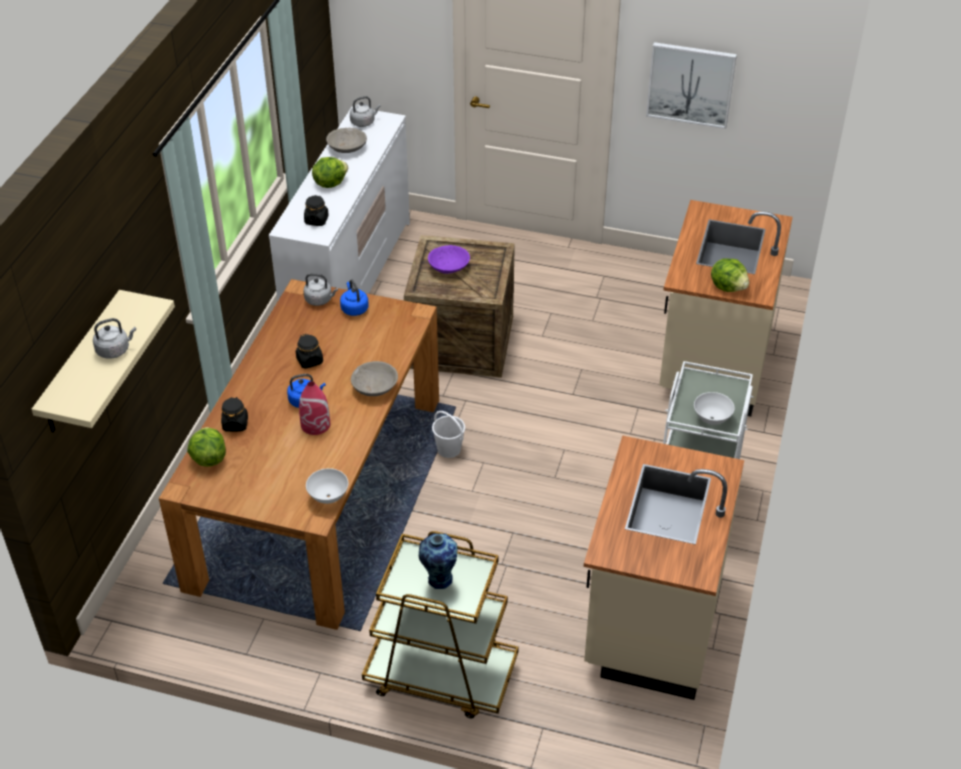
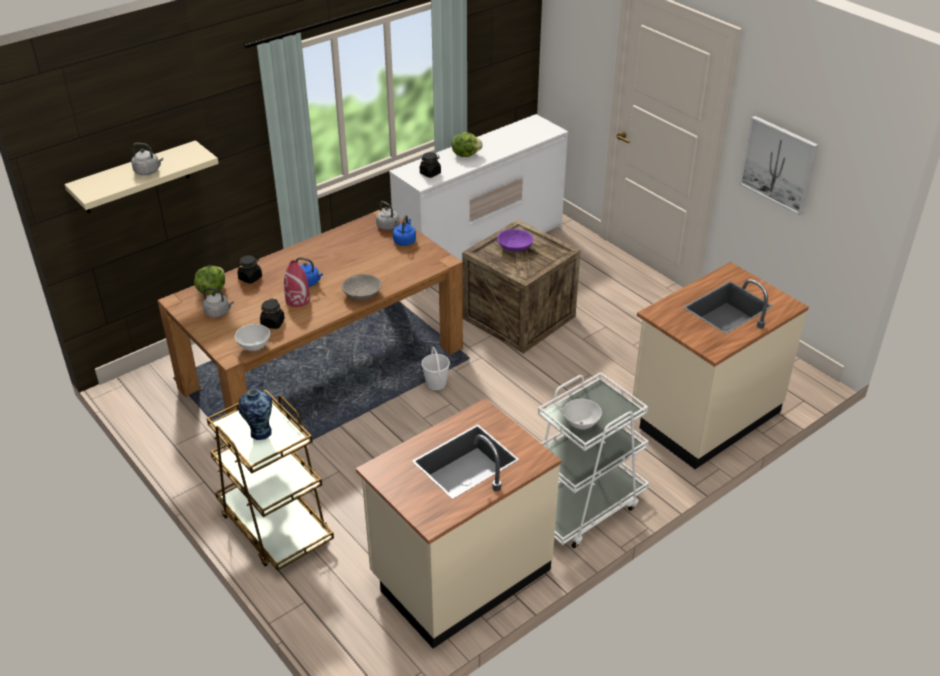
camera: 35 degrees right, 5 degrees down
(310, 361) = (339, 260): black jar -> black jar (273, 323)
(347, 148) = (502, 137): grey bowl -> none
(364, 122) = (533, 126): grey kettle -> grey kettle (218, 312)
(728, 287) = (691, 334): lettuce -> none

